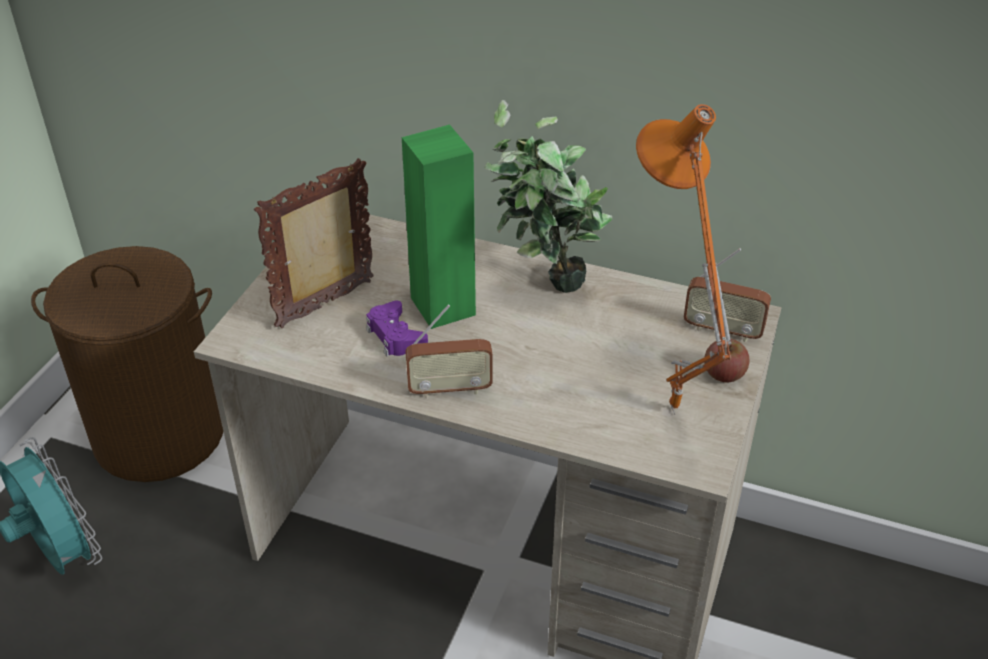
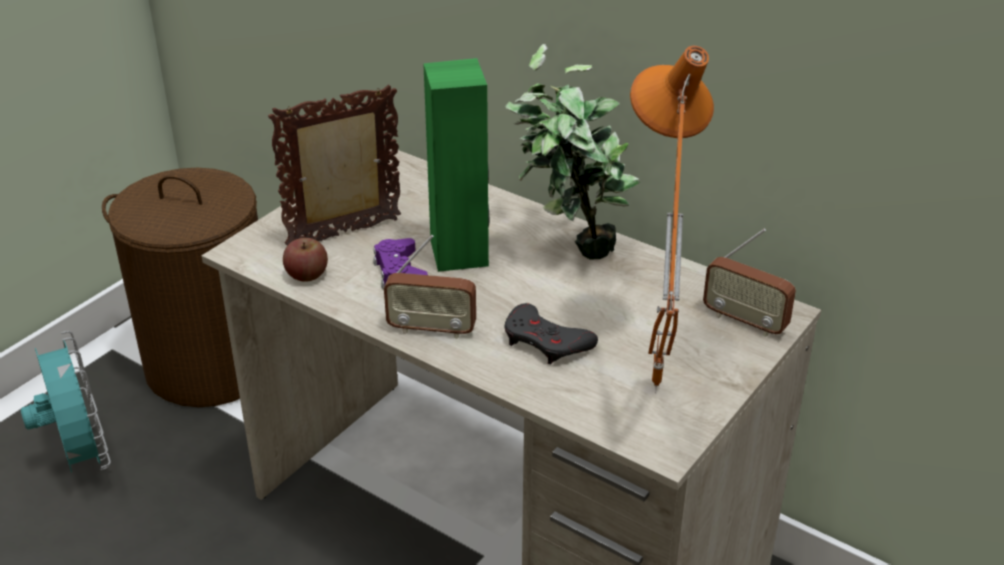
camera: 15 degrees right, 5 degrees down
(558, 382) = (546, 341): none -> grey game controller
(724, 374) = (727, 364): apple -> apple (307, 275)

